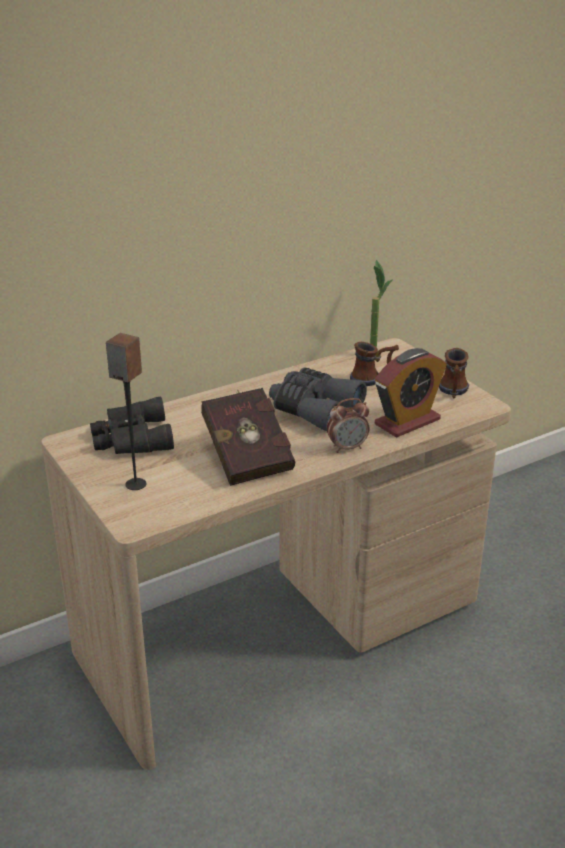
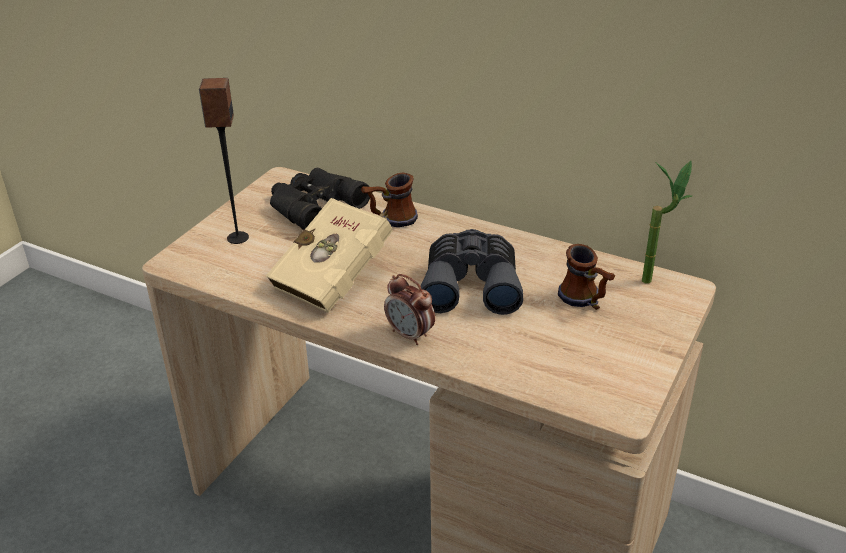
camera: 60 degrees right, 5 degrees up
(247, 456) = (337, 277): red book -> beige book
(407, 422) = (511, 359): alarm clock -> none
(453, 392) = (625, 373): mug -> mug (390, 220)

